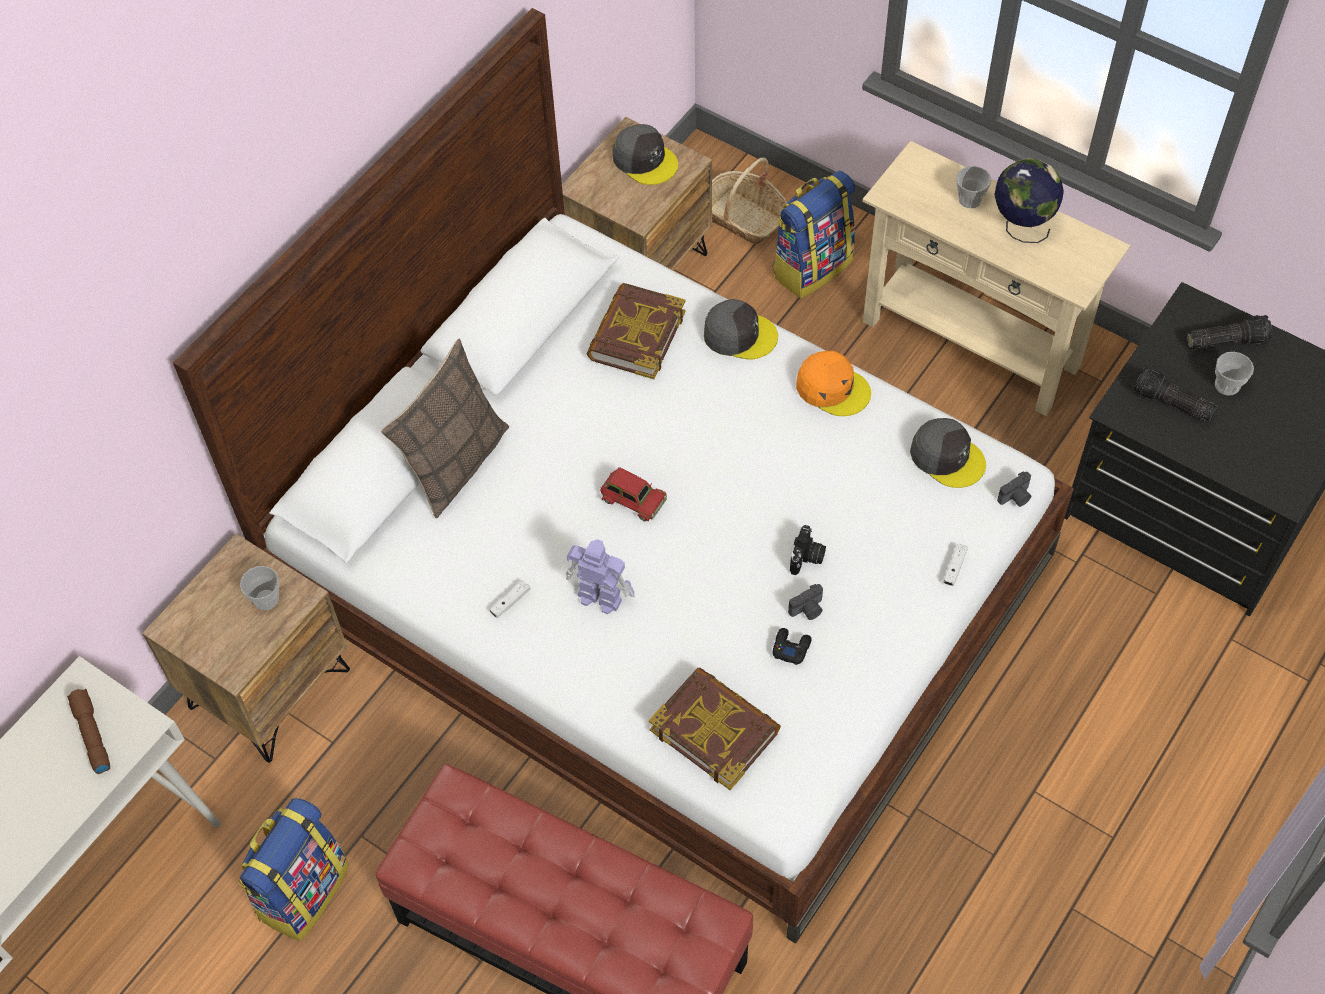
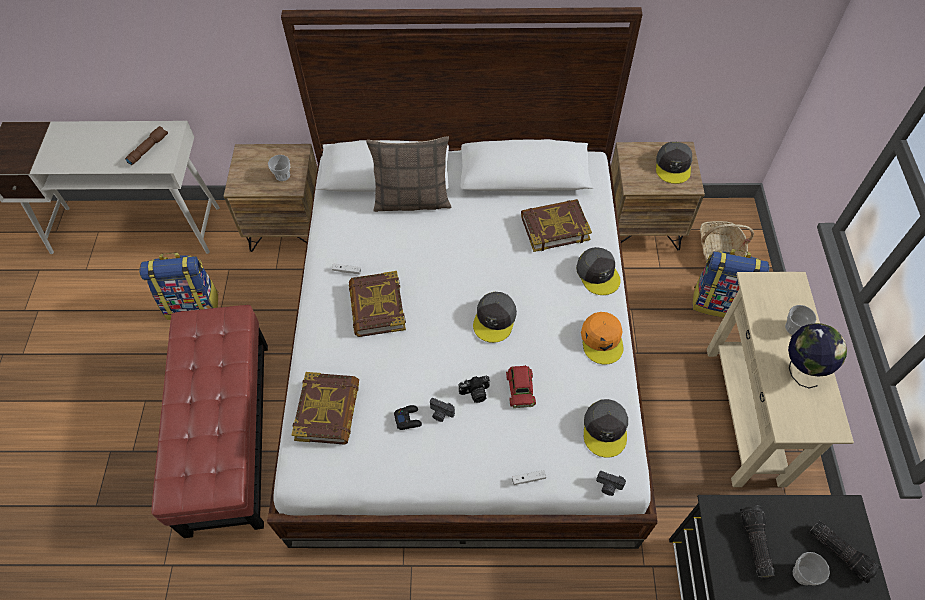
camera: 55 degrees right, 0 degrees up
(599, 597) = (377, 307): toy robot -> book
(632, 498) = (449, 286): red toy car -> red toy car (520, 388)
(720, 477) = (495, 319): none -> grey cap

